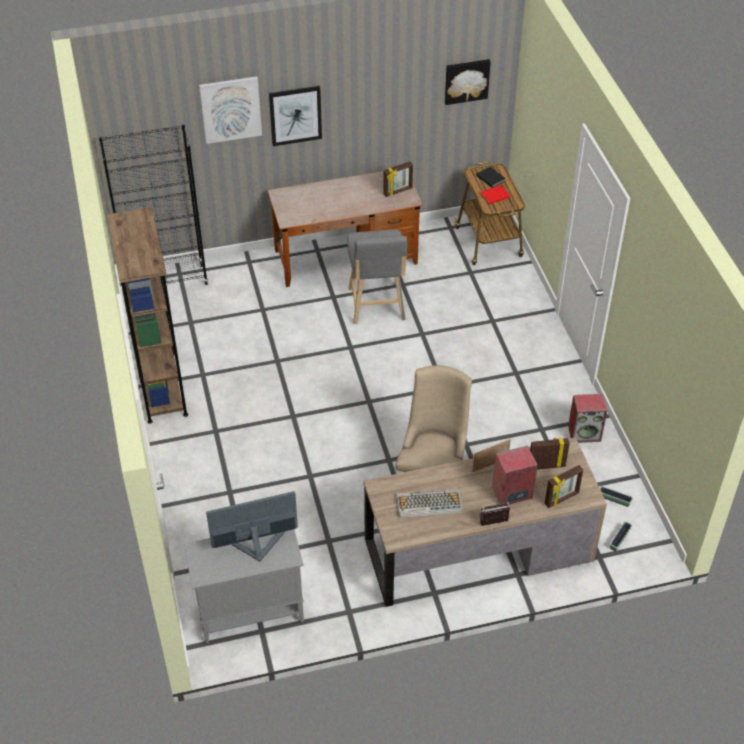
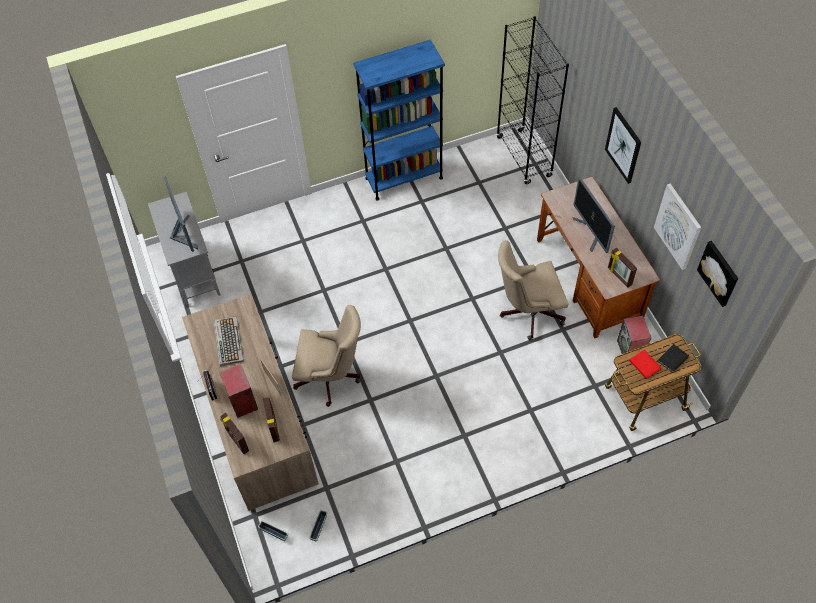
camera: 85 degrees right, 10 degrees up
(161, 387) = (404, 178): brown bookcase -> blue bookcase
(231, 109) = (596, 90): picture -> picture (678, 226)
(341, 201) = (591, 233): none -> monitor
(377, 307) = (527, 312): grey stool -> beige office chair
(584, 433) = (396, 499): speaker -> speaker (630, 349)

